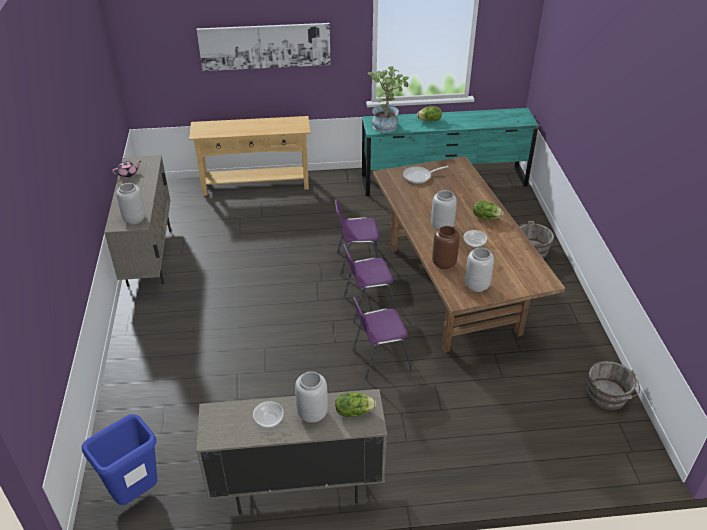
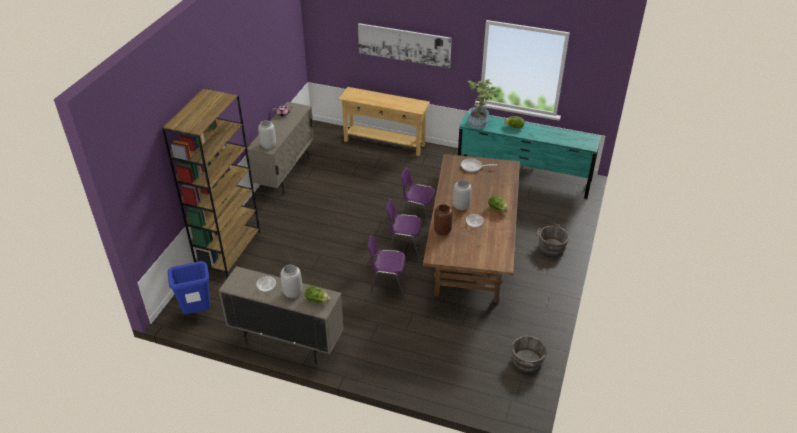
camera: 25 degrees right, 0 degrees up
(129, 384) = (228, 250): none -> brown bookcase
(477, 286) = (452, 252): grey vase -> none

